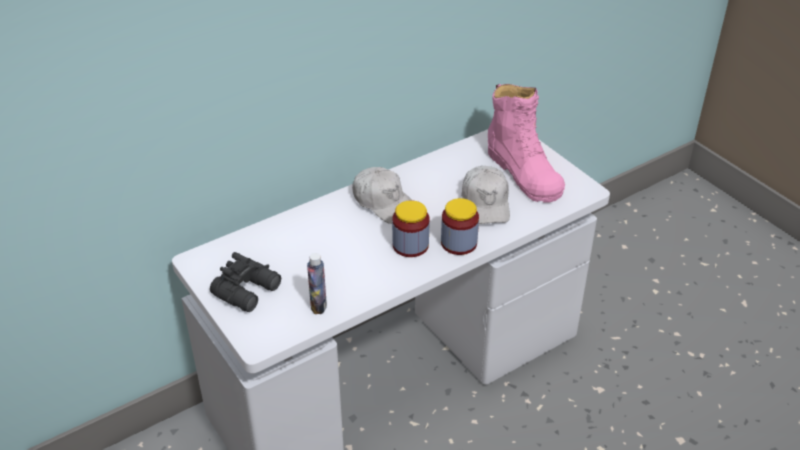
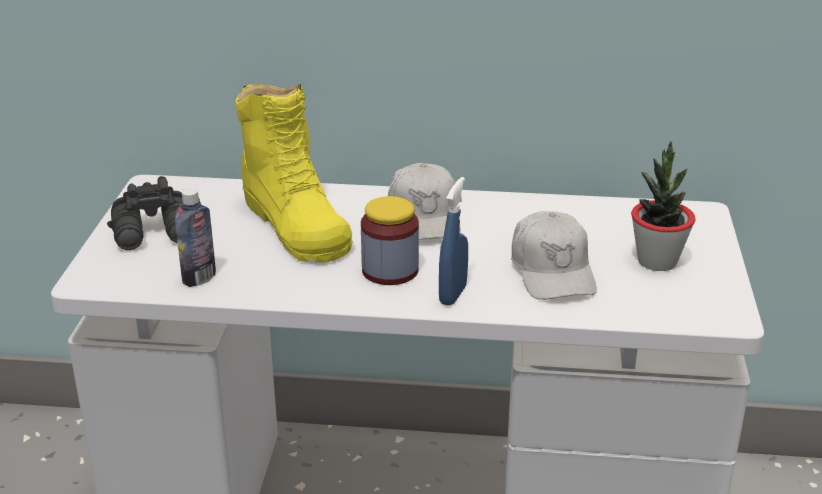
camera: 40 degrees right, 10 degrees down
(321, 243) = (295, 225): none -> yellow boot
(459, 243) = (453, 295): jar -> blue spray bottle
(486, 203) = (553, 271): white cap -> white cap turned 45 degrees counterclockwise
(523, 173) = (657, 261): pink boot -> potted plant

